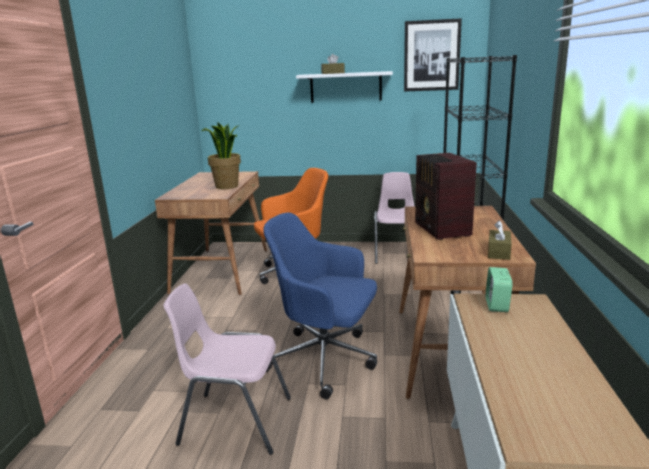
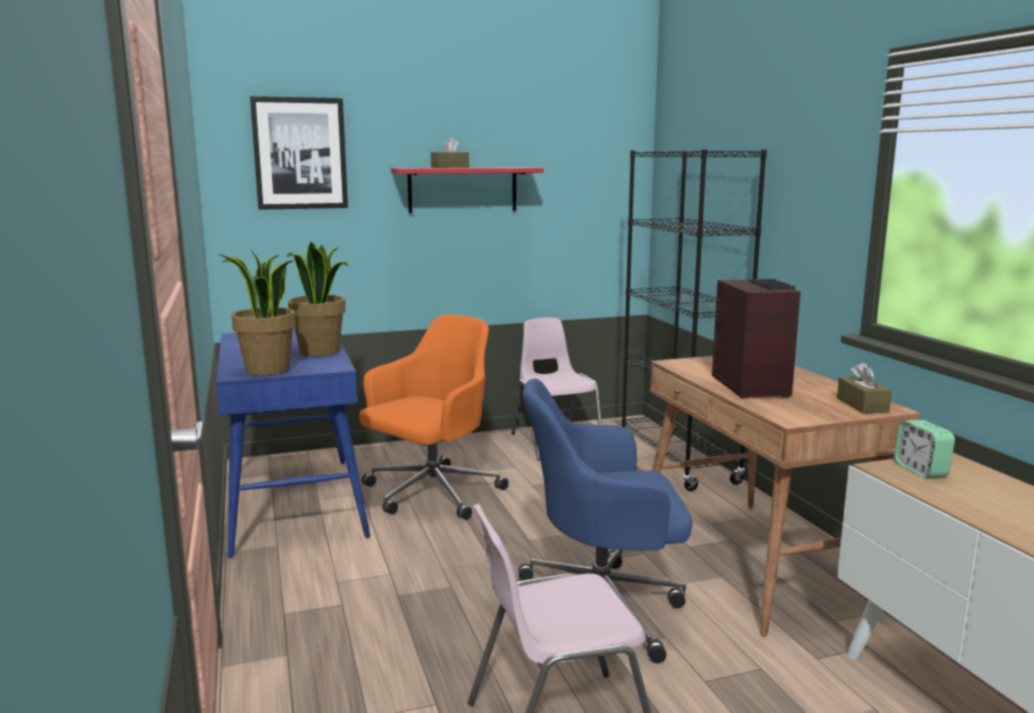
camera: 25 degrees left, 5 degrees down
(185, 195) = (267, 370): none -> potted plant
(221, 270) = (293, 504): brown desk -> blue desk
(345, 87) = (462, 189): white shelf -> red shelf
(431, 55) = (584, 147): picture -> picture (300, 153)
(441, 230) = (751, 386): radio -> radio turned 150 degrees counterclockwise

